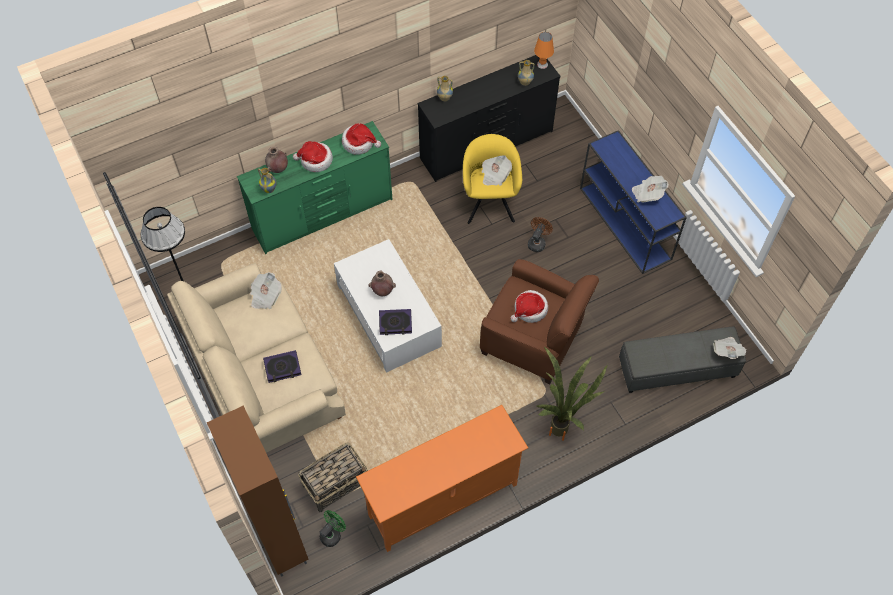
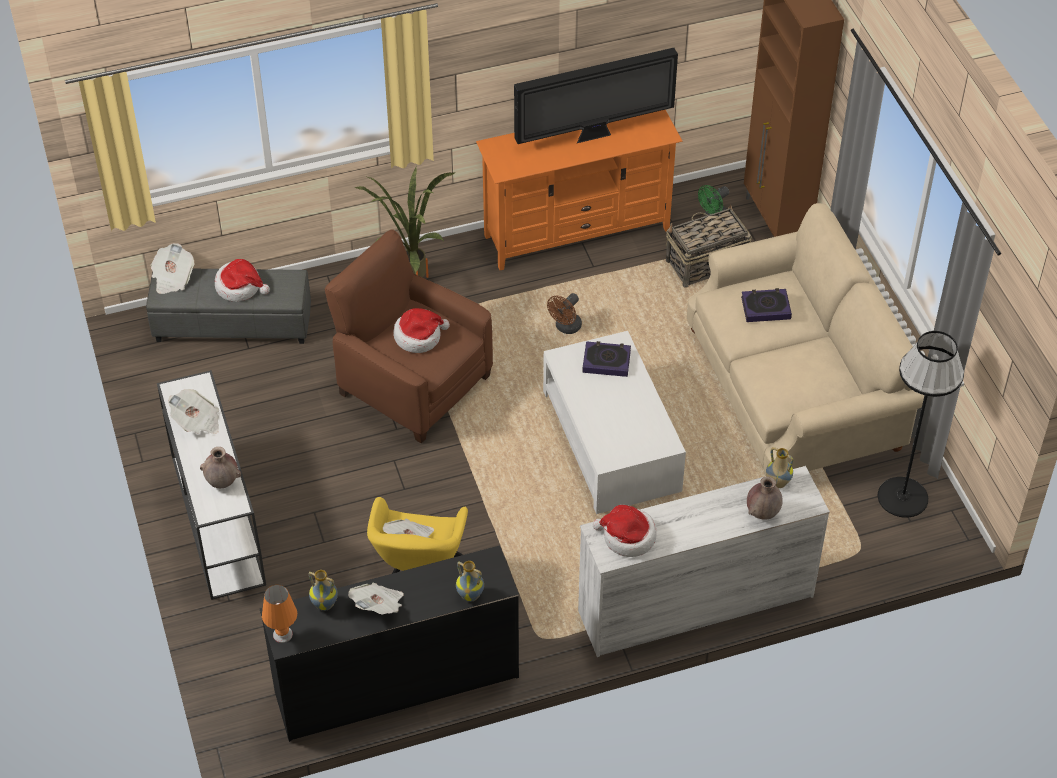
camera: 170 degrees left, 10 degrees down
(265, 296) = (787, 396): newspaper -> newspaper (378, 606)
(315, 160) = (702, 518): hat -> hat (240, 287)
(323, 214) = (694, 603): green dresser -> white dresser
(382, 291) = (618, 404): brown vase -> brown vase (222, 482)
(430, 469) = (594, 135): none -> television
(537, 242) = (363, 511): brown fan -> brown fan (566, 328)
(626, 224) = (217, 518): blue console table -> white console table

